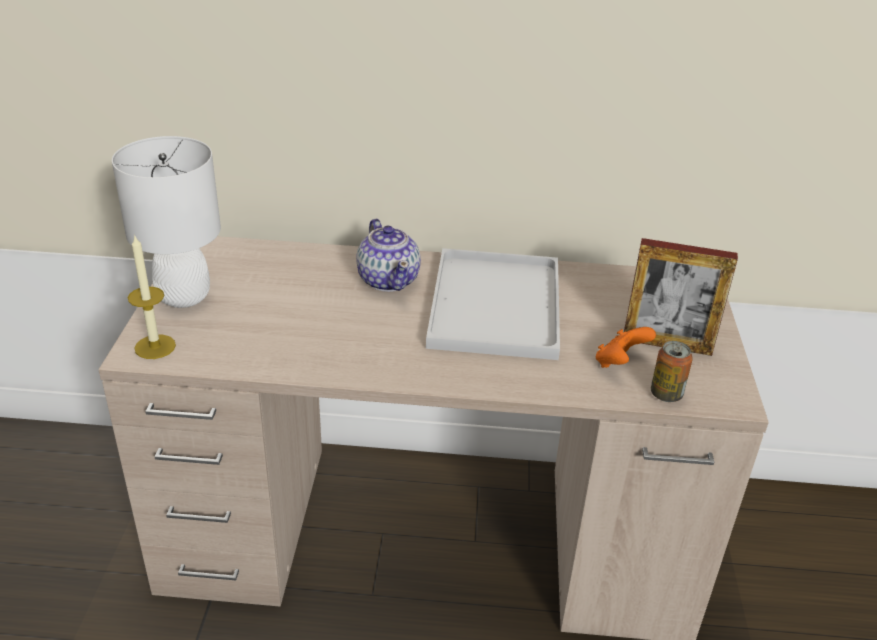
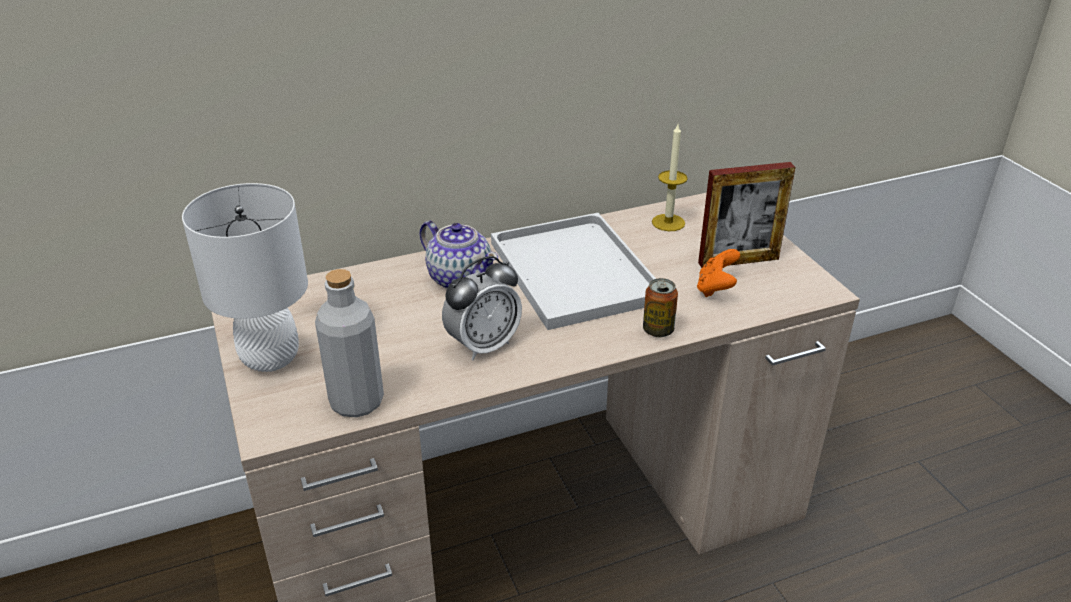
camera: 25 degrees left, 0 degrees up
(155, 347) = (283, 417): candle -> candle (668, 222)
(218, 354) = (356, 402): none -> grey bottle
(358, 343) = (483, 346): none -> alarm clock
(666, 394) = (771, 302): can -> can (658, 330)

